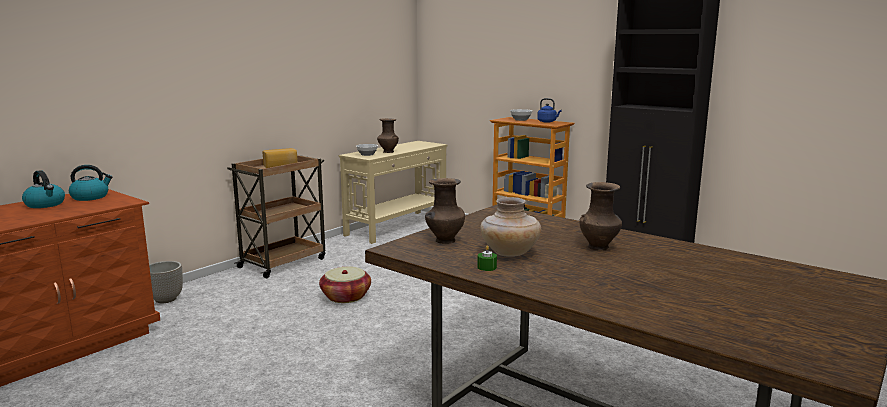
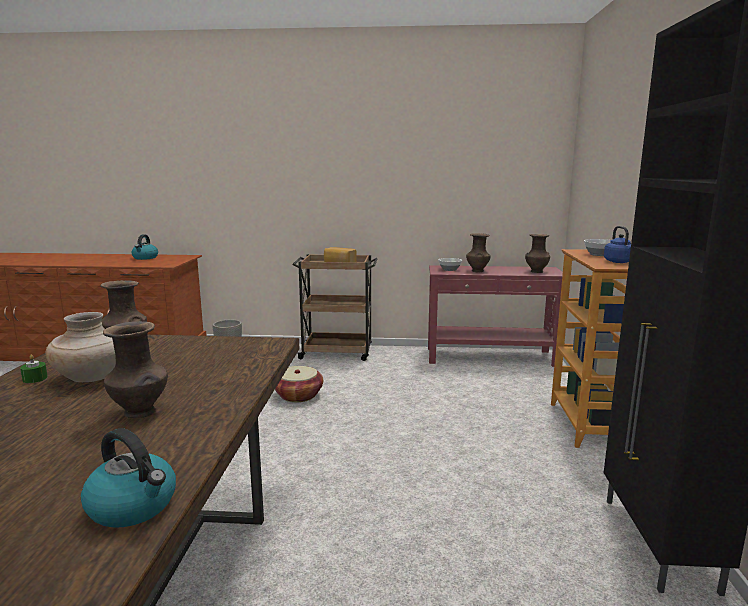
camera: 55 degrees right, 0 degrees up
(91, 197) = (172, 258): kettle -> kettle (134, 506)
(397, 226) = (491, 357): beige console table -> red console table
(421, 145) = (536, 271): none -> brown vase

